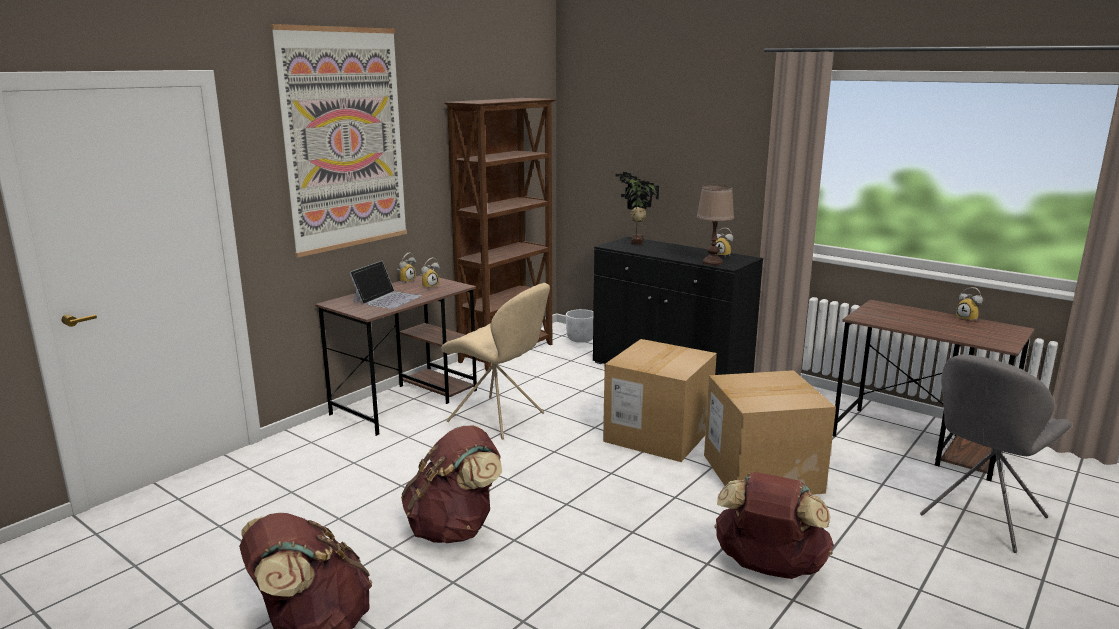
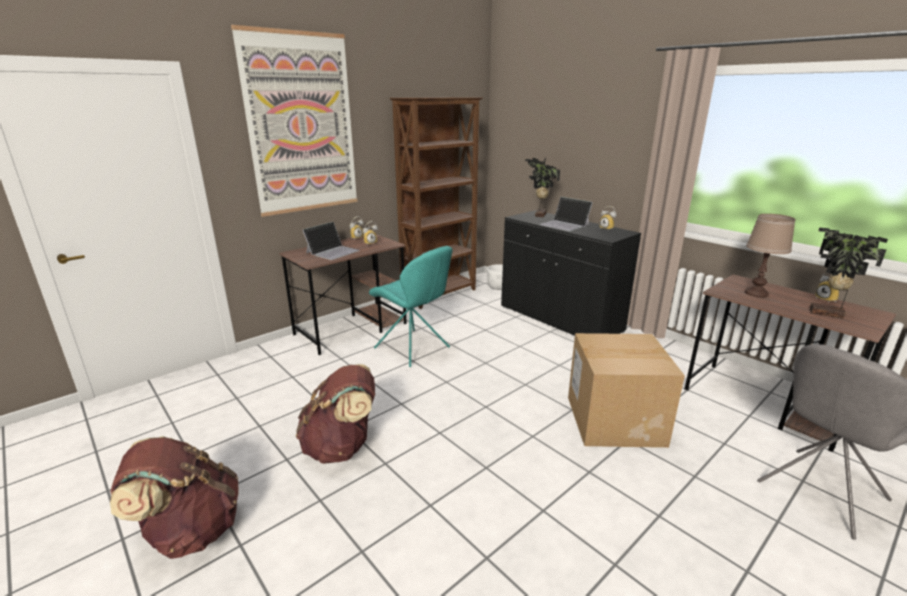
camera: 10 degrees right, 5 degrees up
(499, 419) = (414, 349): beige chair -> turquoise chair
(658, 434) = (534, 374): cardboard box -> none
(671, 252) = (565, 224): none -> laptop
(712, 262) = (595, 235): brown table lamp -> brown table lamp (756, 293)
(768, 568) = (599, 524): brown backpack -> none
(969, 333) = (827, 314): none -> potted plant

